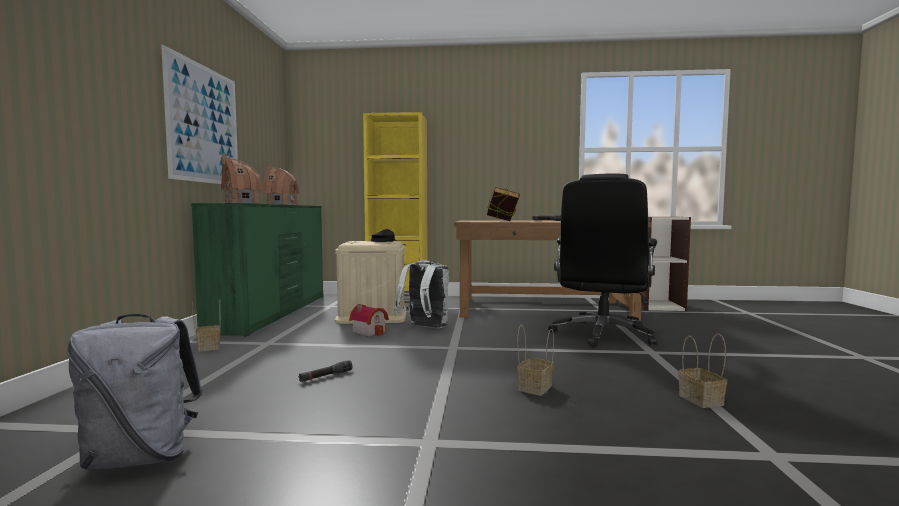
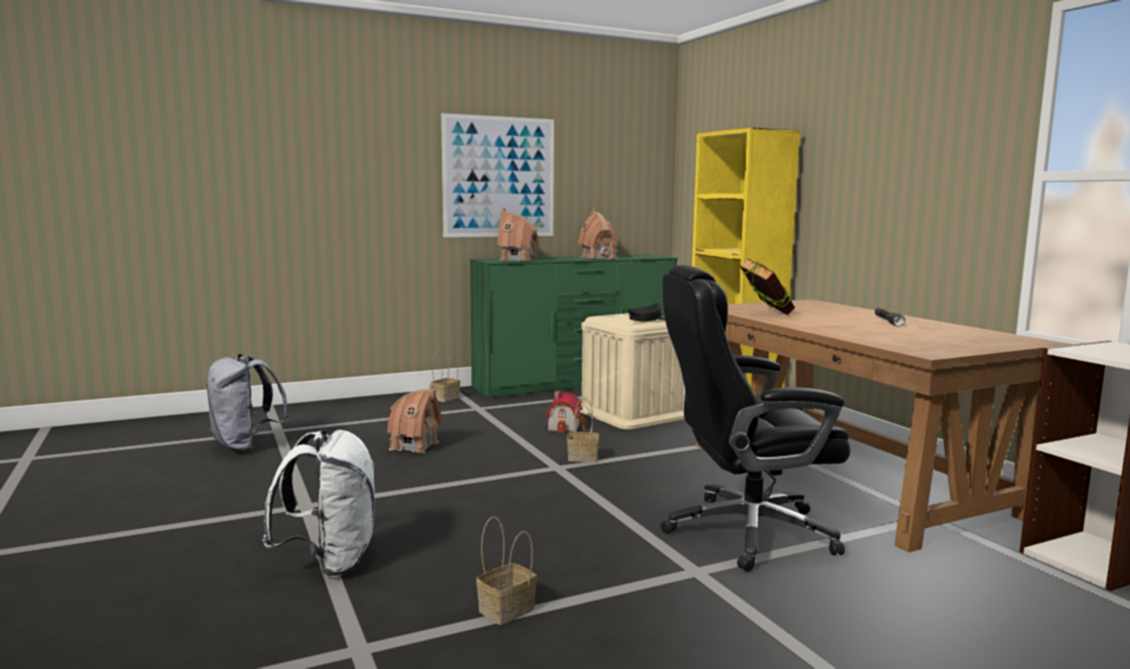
camera: 60 degrees right, 5 degrees up
(326, 376) = (415, 446): black flashlight -> toy house
(424, 327) = (617, 442): white backpack -> white backpack (330, 562)
(535, 387) = (463, 521): basket -> basket (583, 457)

